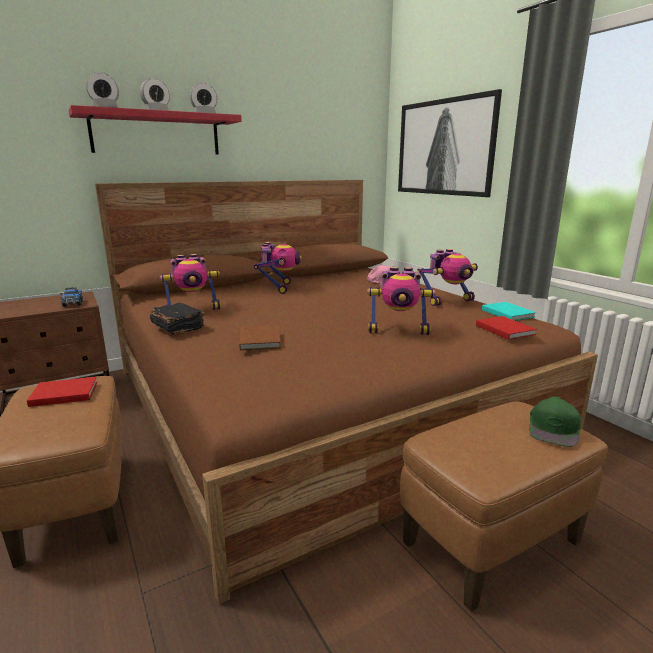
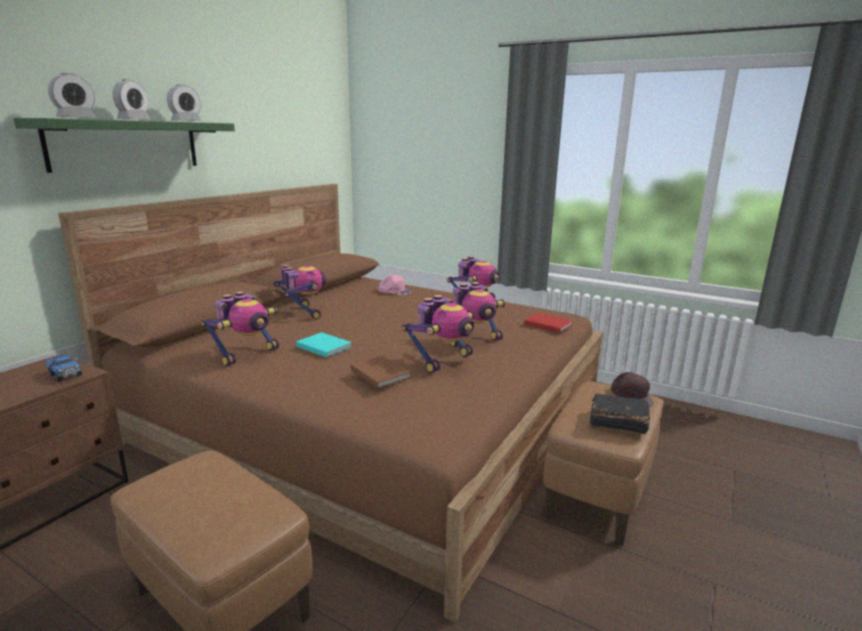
camera: 30 degrees left, 0 degrees up
(63, 394) = (193, 483): red book -> none
(156, 134) = (126, 145): red shelf -> green shelf
(178, 327) = (265, 378): black book -> black book (617, 423)
(333, 340) = (443, 361): none -> toy robot
(443, 147) = (423, 154): picture -> none
(507, 313) = (531, 308): turquoise book -> turquoise book (323, 346)
(554, 428) = (630, 396): green cap -> brown cap

